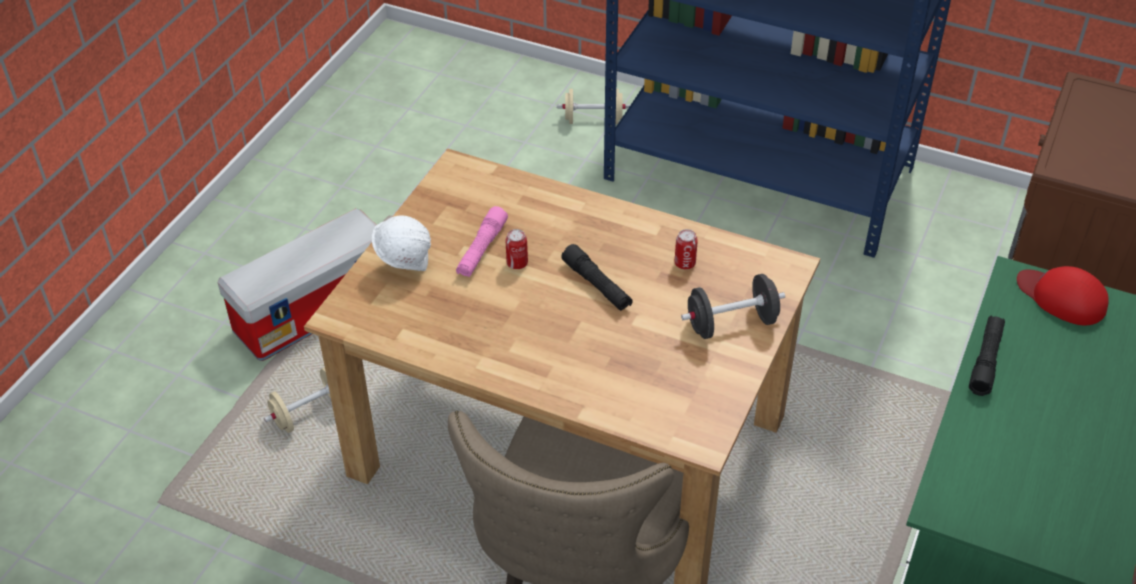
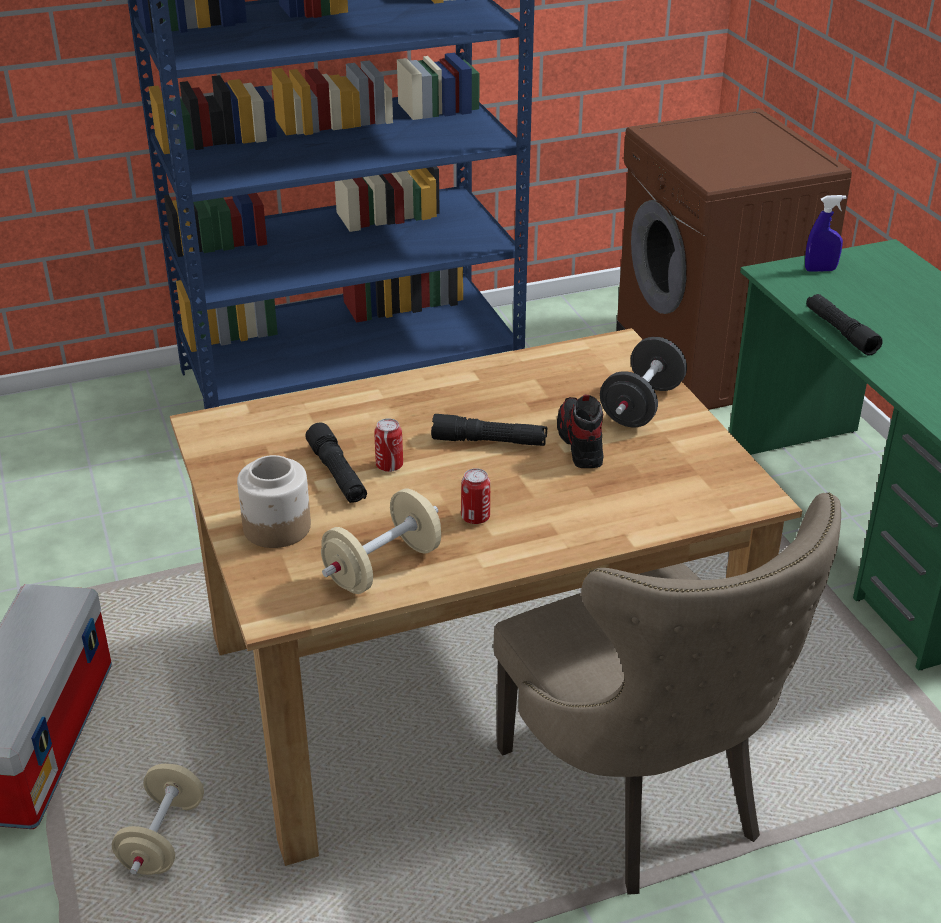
camera: 45 degrees left, 10 degrees down
(405, 264) = (276, 528): white hard hat -> jar
(481, 249) = (337, 474): pink flashlight -> black flashlight
(593, 120) = (139, 415): beige dumbbell -> beige dumbbell (383, 567)
(650, 324) = (580, 443): none -> shoe
(685, 263) = (536, 386): can -> can (475, 517)
(1061, 297) = (820, 270): red cap -> blue spray bottle

